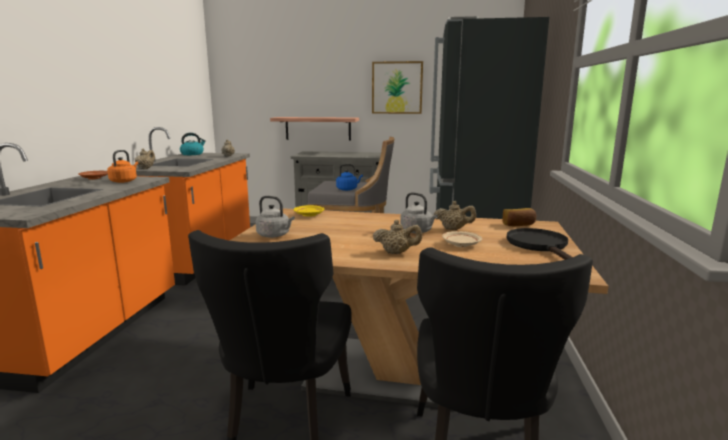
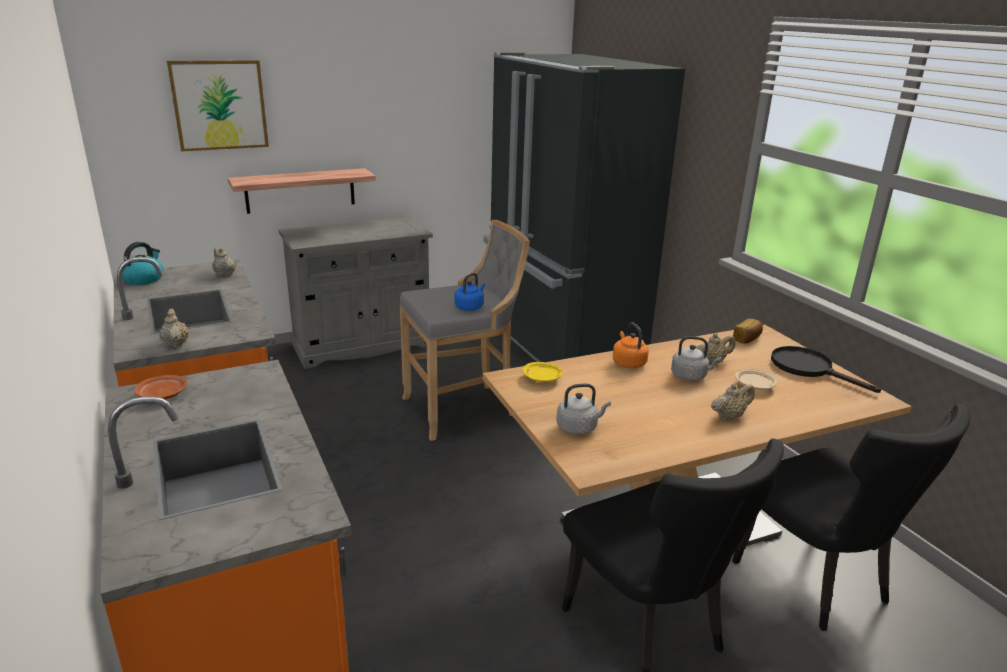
camera: 35 degrees left, 10 degrees up
(124, 181) = (238, 389): orange kettle -> orange kettle (628, 363)
(397, 87) = (419, 120): picture -> picture (219, 105)

